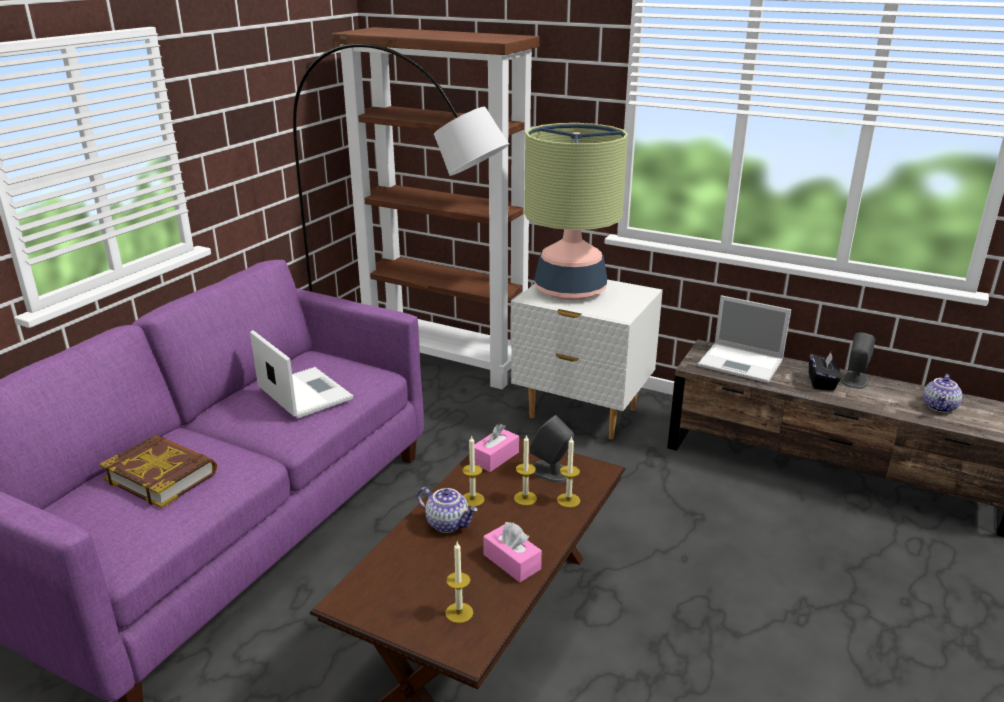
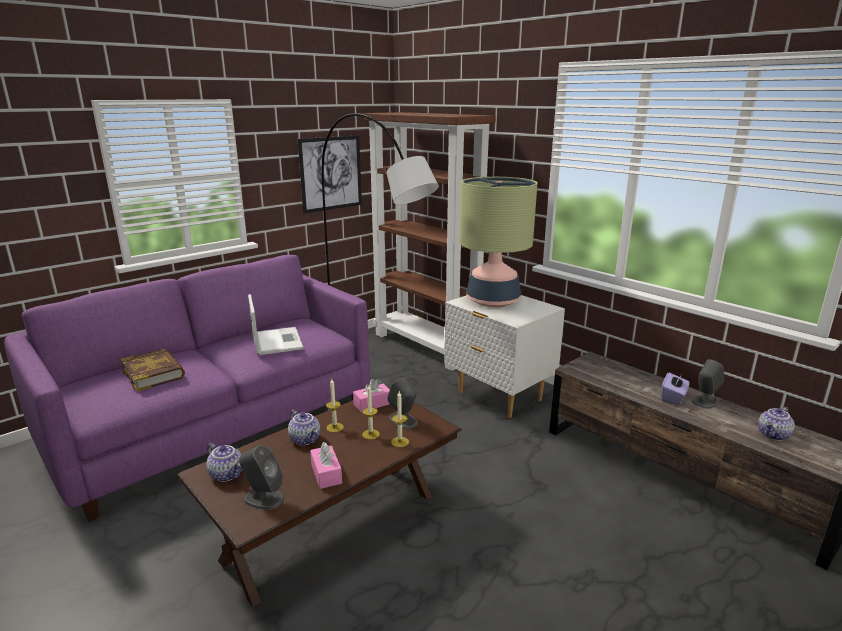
camera: 20 degrees right, 5 degrees down
(290, 127) = (331, 173): none -> picture
(384, 594) = (227, 474): none -> teapot
(459, 613) = (263, 498): candle -> grey speaker
(742, 363) = (613, 373): laptop -> none
(821, 382) = (673, 397): black tissue box -> purple tissue box

